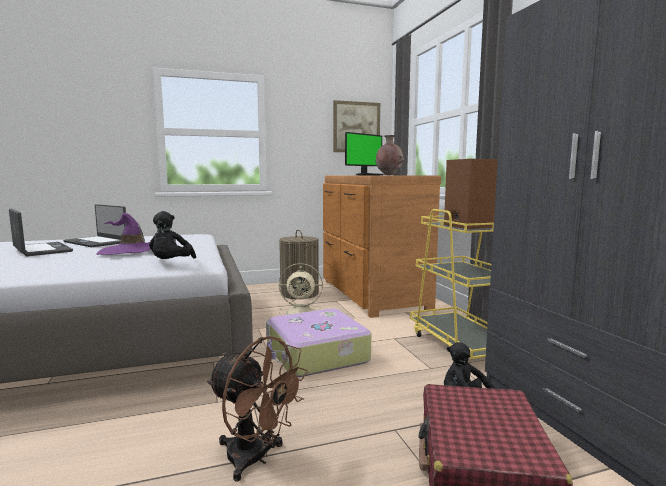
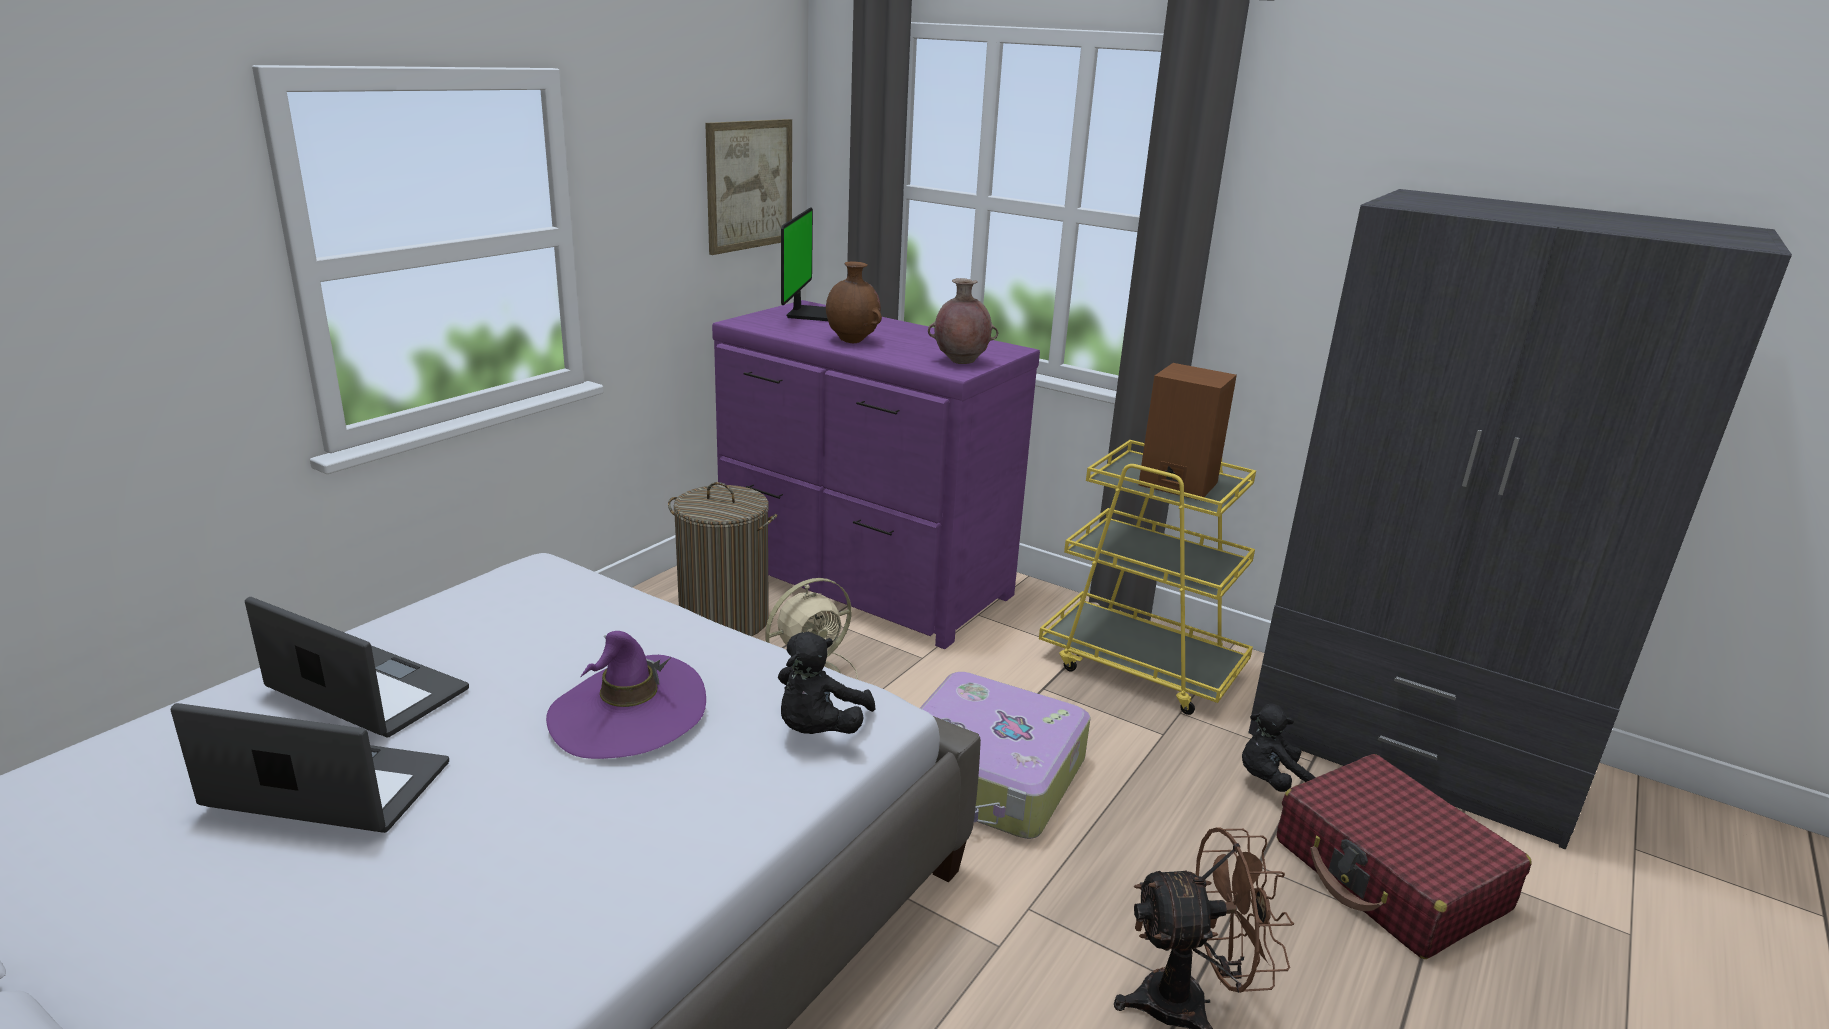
camera: 40 degrees left, 15 degrees up
(96, 242) = (366, 691): laptop -> laptop turned 150 degrees counterclockwise
(171, 264) = (818, 730): black plush toy -> black plush toy turned 60 degrees clockwise
(361, 175) = (852, 341): none -> brown vase
(371, 295) = (862, 581): brown dresser -> purple dresser

